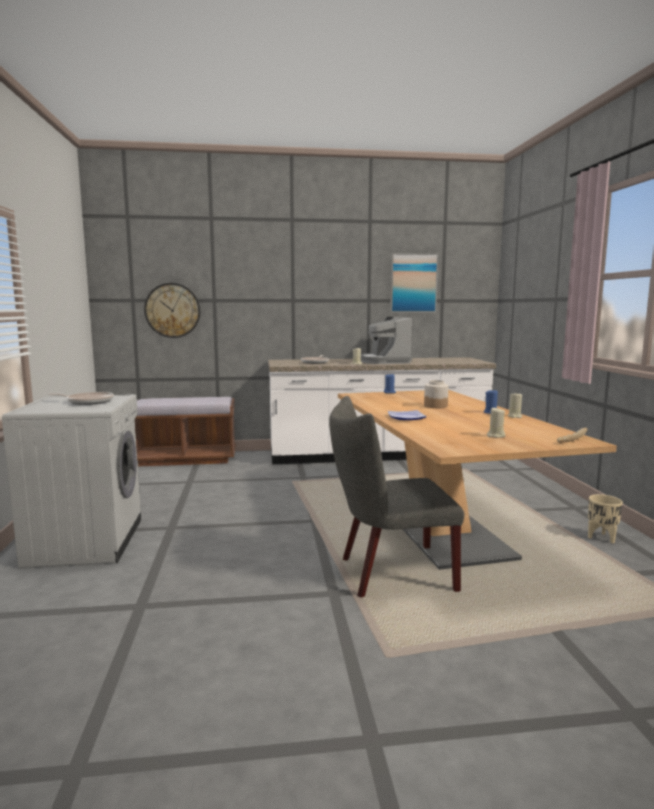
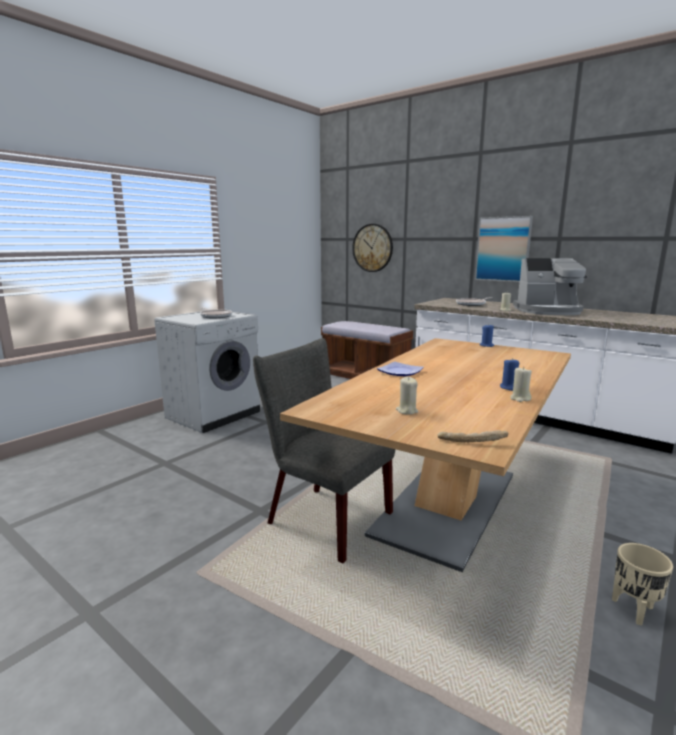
camera: 45 degrees right, 5 degrees up
(384, 361) = (548, 311): coffee machine -> coffee machine turned 120 degrees counterclockwise
(413, 283) = (622, 216): picture -> picture (503, 249)
(436, 406) = (476, 368): jar -> none

